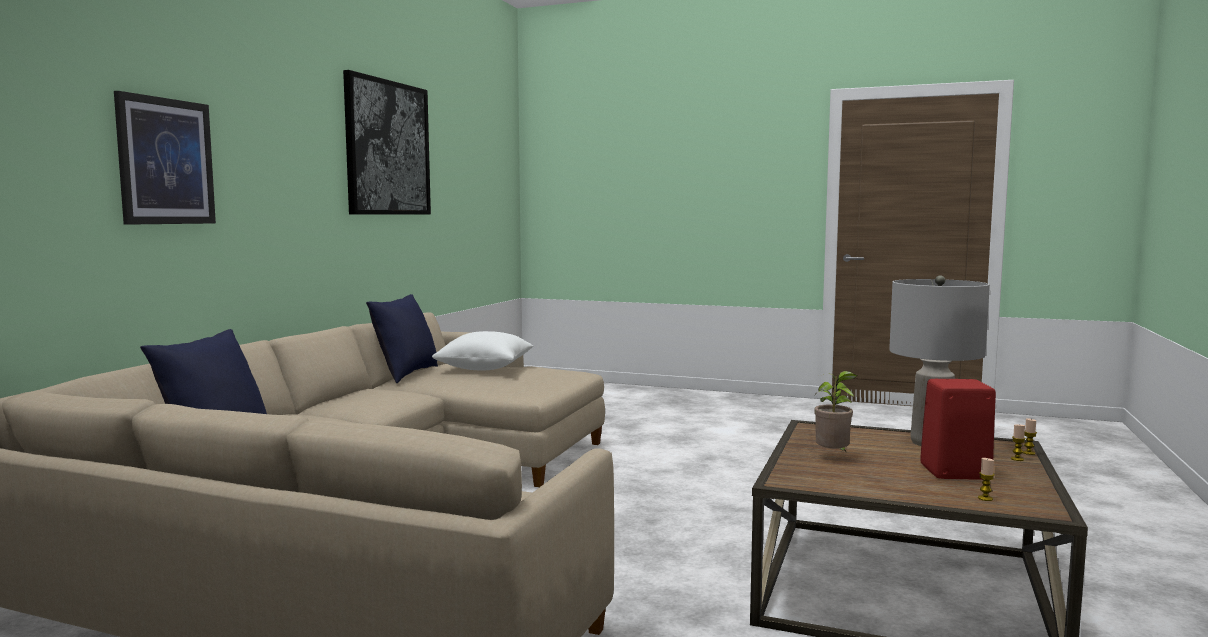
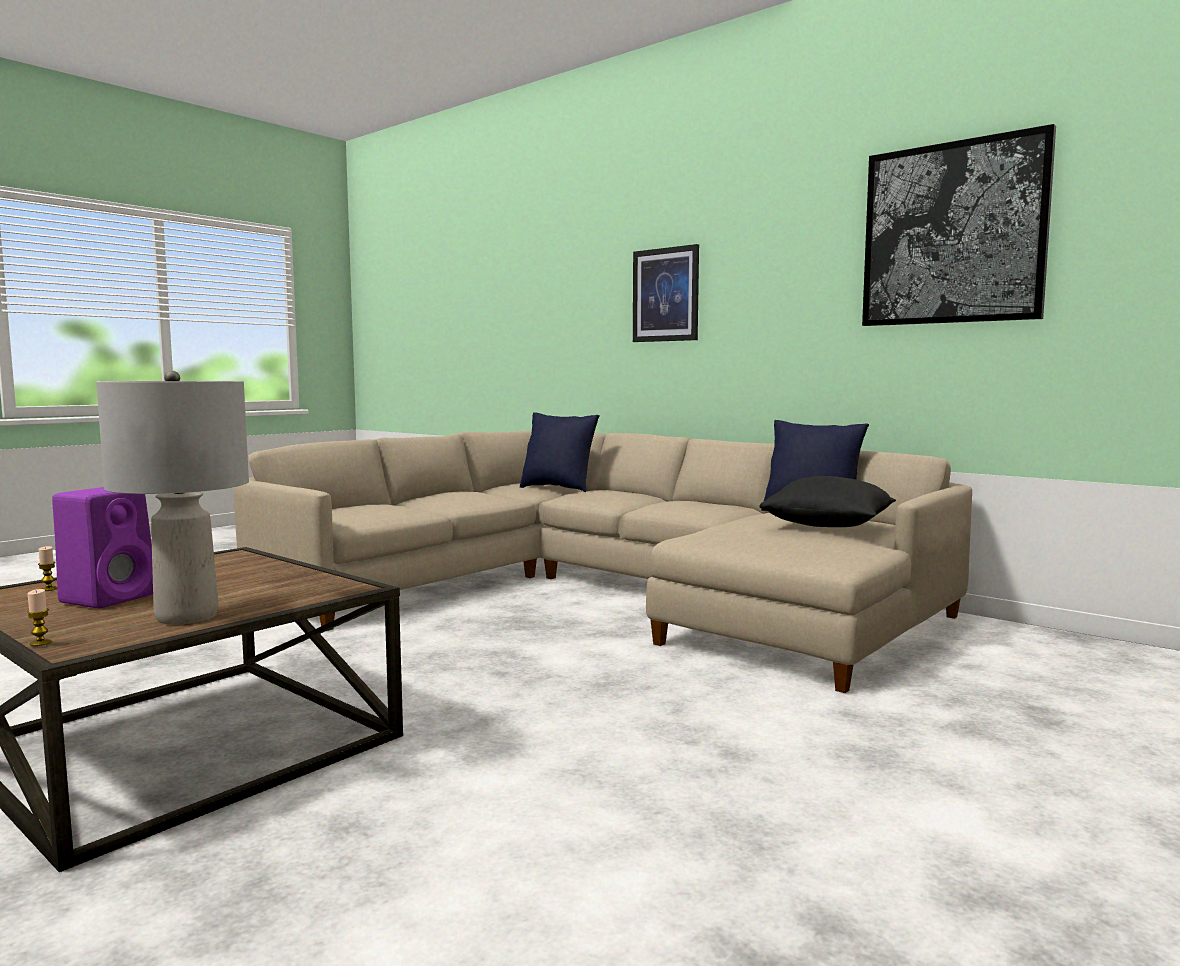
camera: 110 degrees right, 0 degrees up
(485, 368) = (829, 526): white pillow -> black pillow
(833, 456) = (249, 575): potted plant -> none
(953, 472) = (110, 598): red speaker -> purple speaker
(1017, 459) = (50, 632): candle -> none

